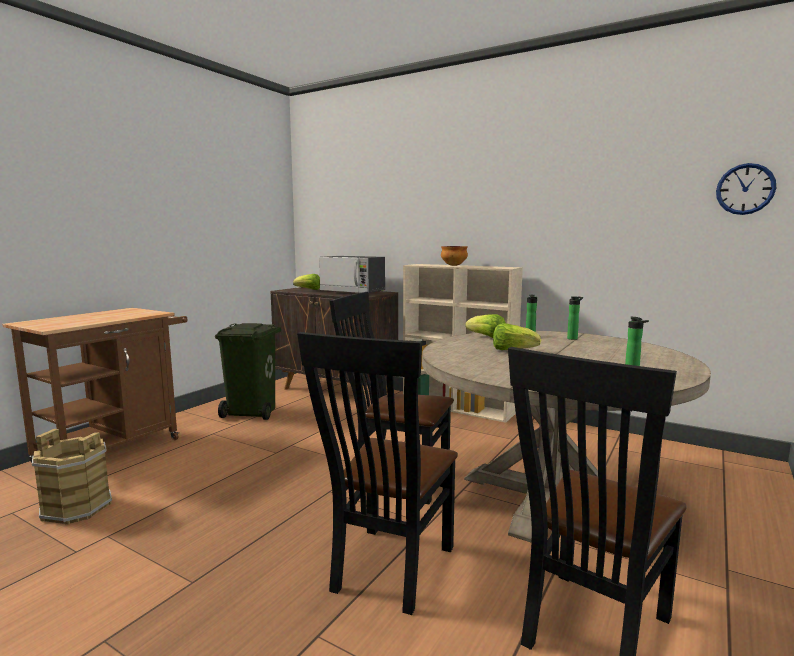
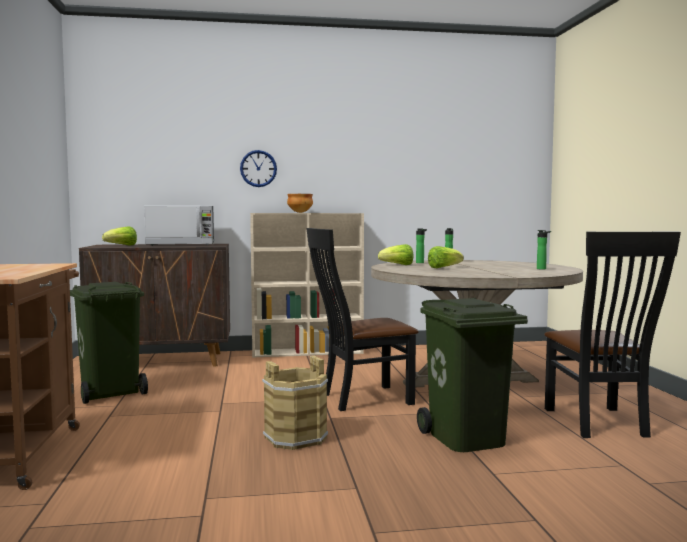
camera: 40 degrees left, 5 degrees down
(77, 507) = (108, 498): brown bucket -> brown bucket (295, 437)
(388, 571) = (465, 438): black chair -> green trash can
(745, 189) = (510, 154): wall clock -> wall clock (258, 168)

